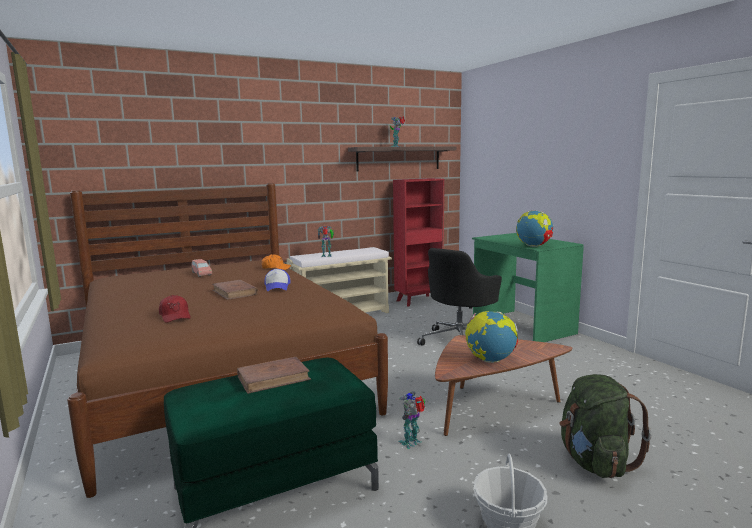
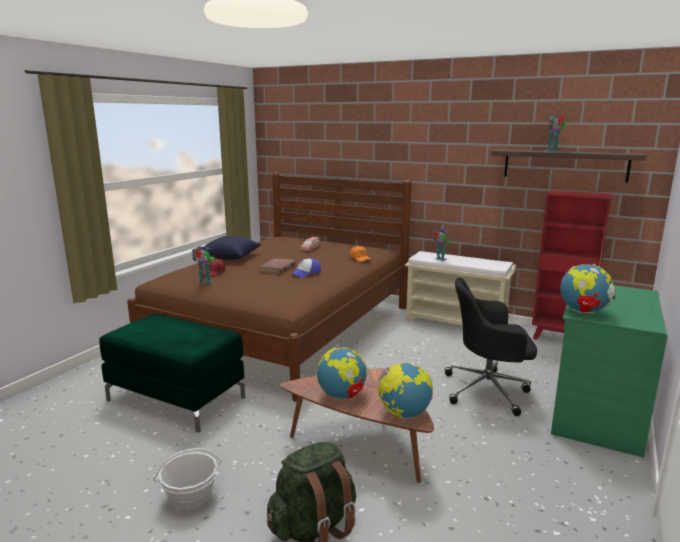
camera: 55 degrees right, 5 degrees up
(136, 302) = (230, 258): none -> blue pillow
(274, 378) = (181, 328): brown book -> none
(412, 443) = (266, 426): toy robot -> toy robot (205, 282)
(542, 348) = (404, 414): none -> globe

